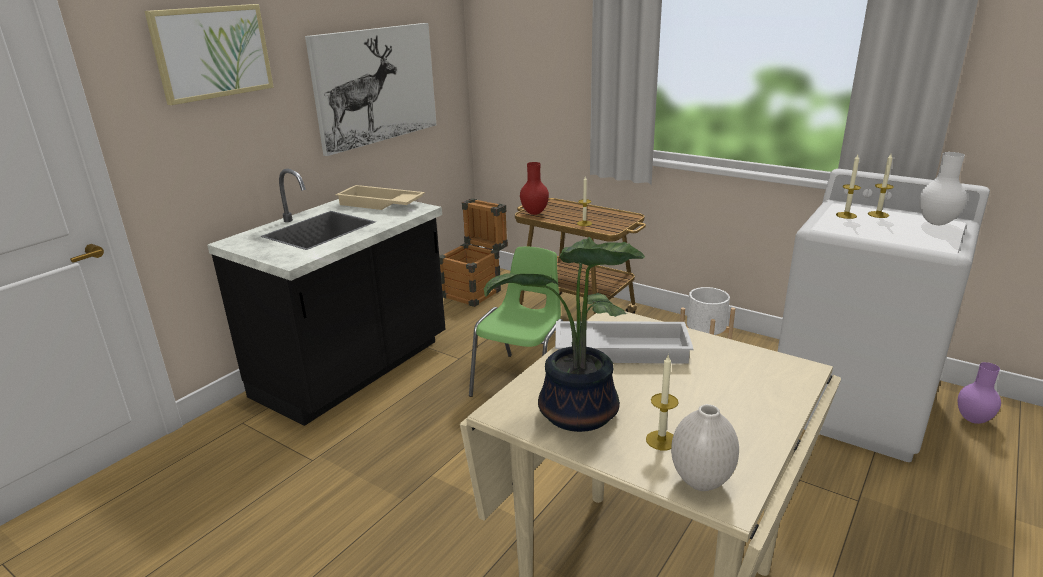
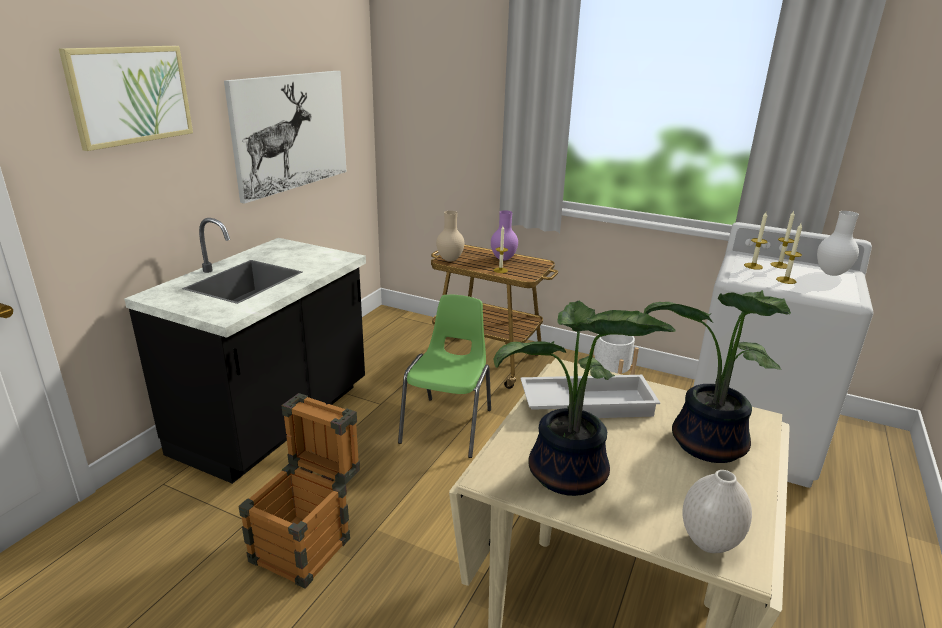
camera: 10 degrees left, 0 degrees up
(380, 204) = (301, 253): beige tray -> none
(476, 291) = (384, 334): crate -> crate (309, 542)
(535, 213) = (450, 260): red vase -> beige vase
(661, 440) = (656, 500): candle -> candle (786, 280)
(734, 393) = (705, 446): none -> potted plant
(973, 420) = (852, 445): purple vase -> purple vase (503, 259)

